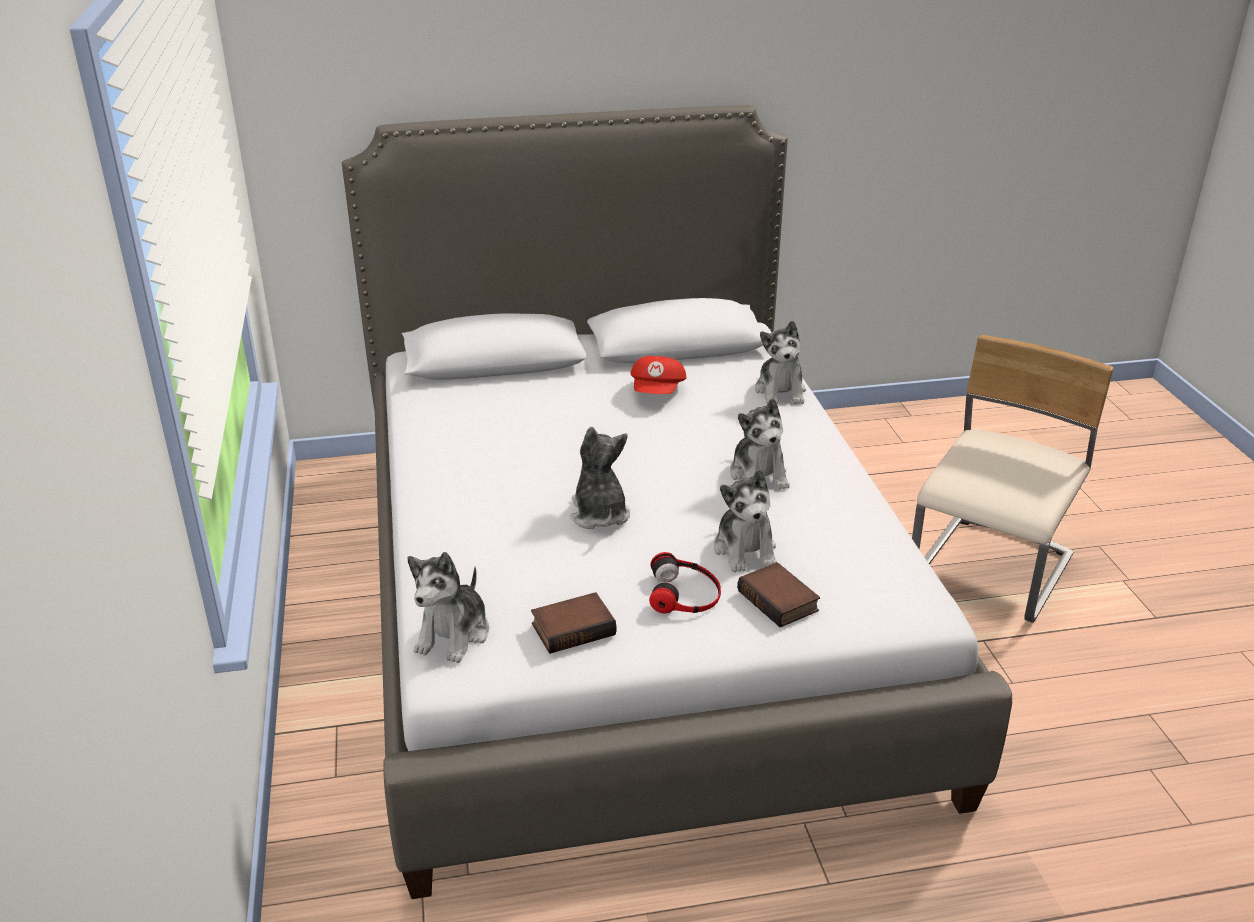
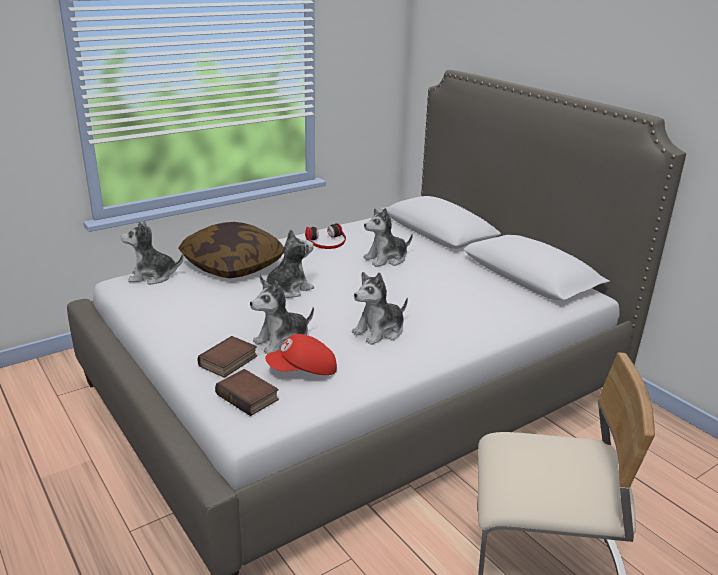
camera: 65 degrees right, 5 degrees down
(476, 547) = (233, 265): none -> pillow
(573, 627) = (169, 303): book -> book (249, 397)
(658, 392) = (454, 280): red cap -> red cap (303, 371)
(685, 593) = (221, 329): headphones -> headphones (326, 242)
(780, 391) = (508, 322): plush toy -> plush toy (386, 259)

